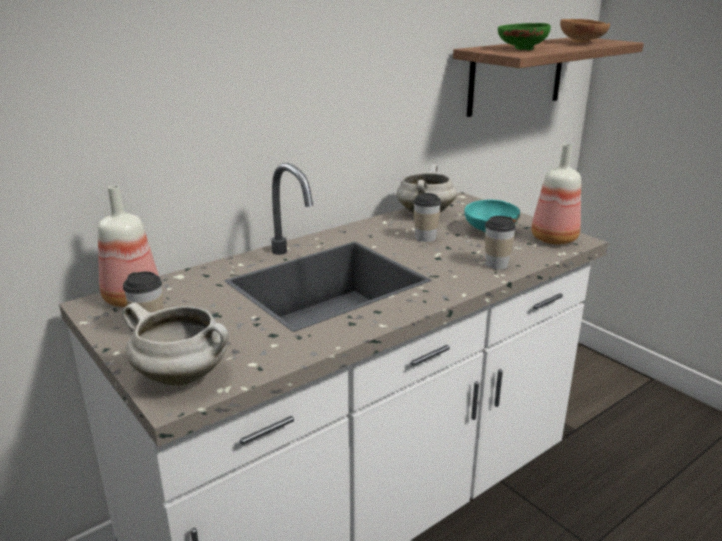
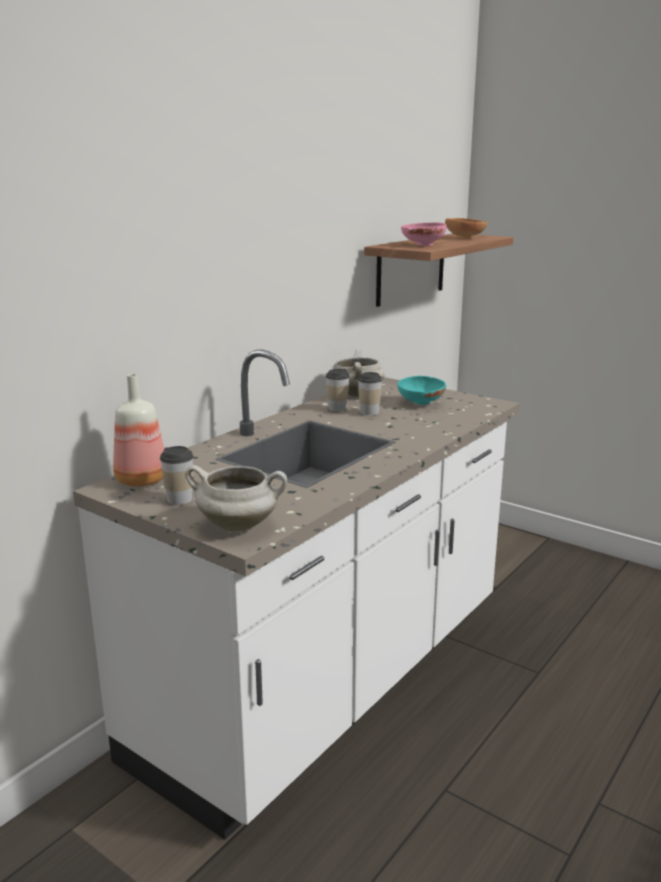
camera: 15 degrees left, 5 degrees down
(496, 264) = (441, 426): cup -> cup (337, 408)
(520, 49) = (422, 245): green bowl -> pink bowl
(552, 239) = (475, 404): bottle -> none

